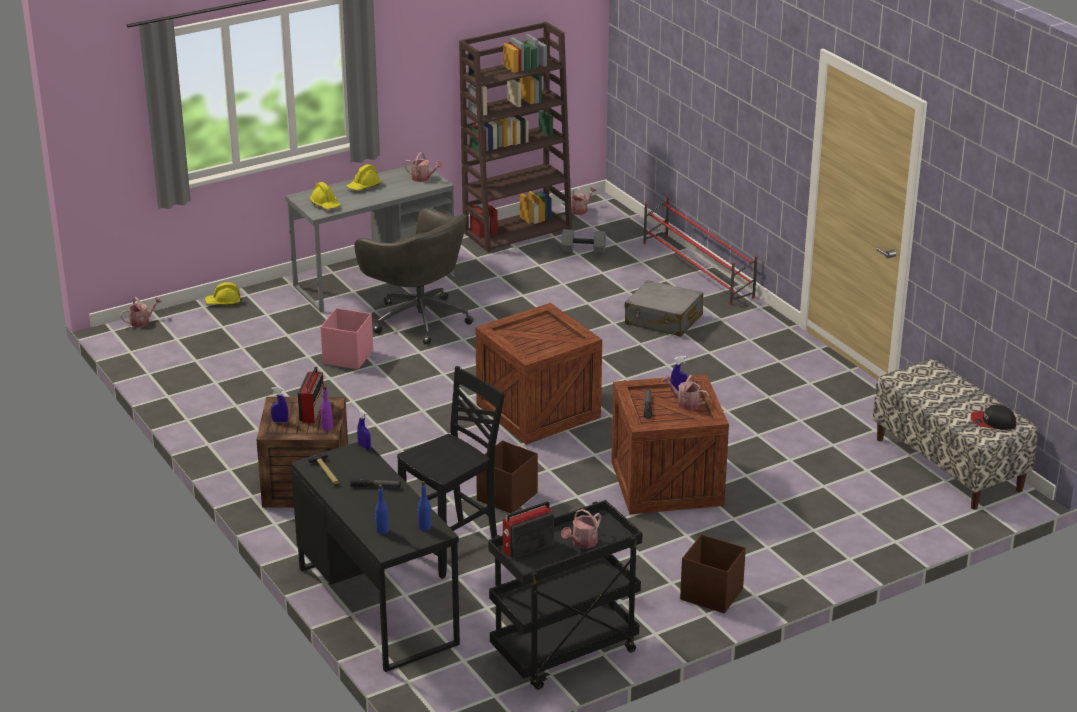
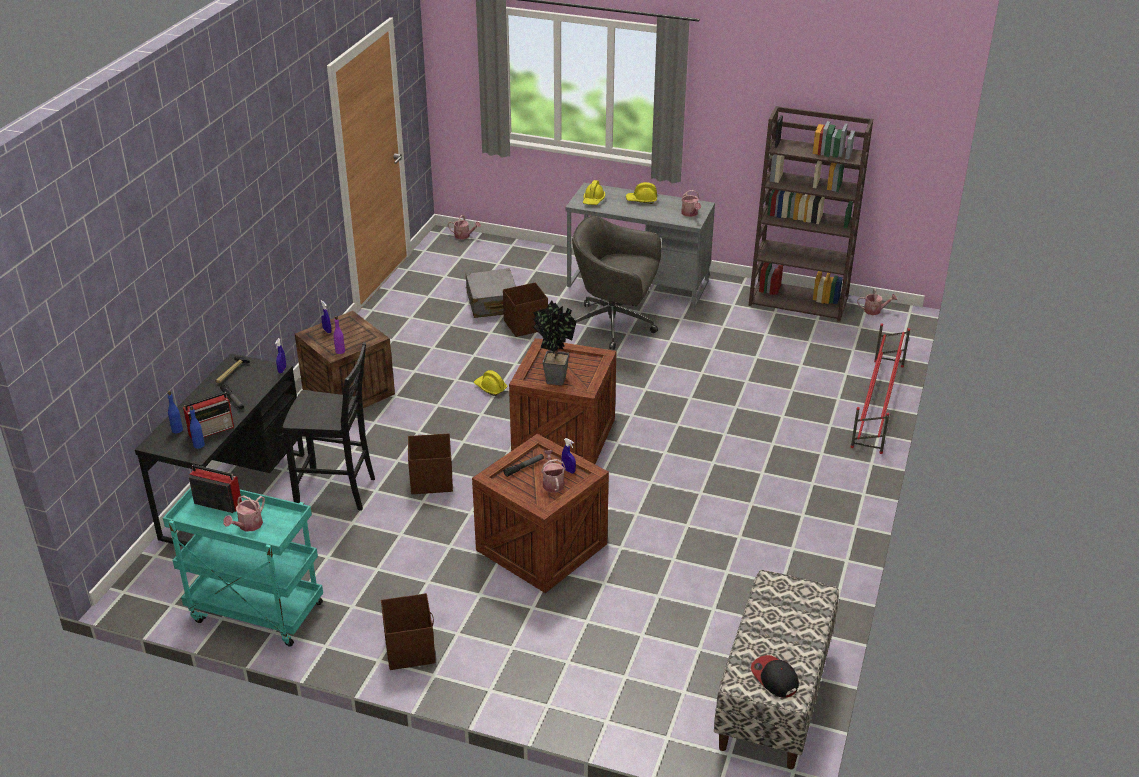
camera: 50 degrees right, 5 degrees up
(223, 302) = (527, 248): yellow hard hat -> yellow hard hat (490, 388)
(313, 410) = (356, 335): radio -> radio (212, 430)
(348, 357) = (526, 325): pink storage box -> brown storage box
(418, 319) = (615, 325): grey office chair -> grey office chair turned 105 degrees clockwise
(544, 345) = (553, 378): none -> potted plant
(564, 654) = (254, 612): black cart -> turquoise cart
(582, 543) = (248, 526): watering can -> watering can turned 60 degrees counterclockwise
(583, 250) = (819, 340): grey dumbbell -> none
(664, 320) = (776, 427): grey suitcase -> grey suitcase (492, 303)

